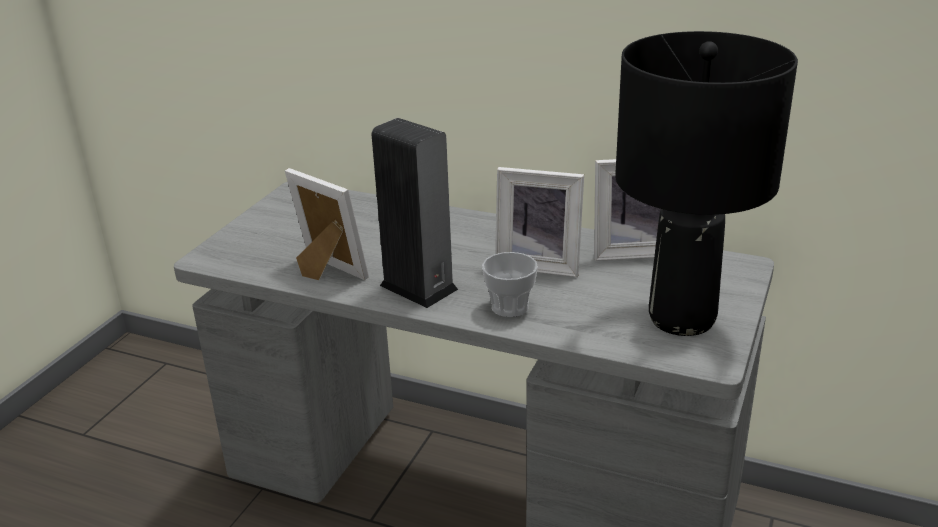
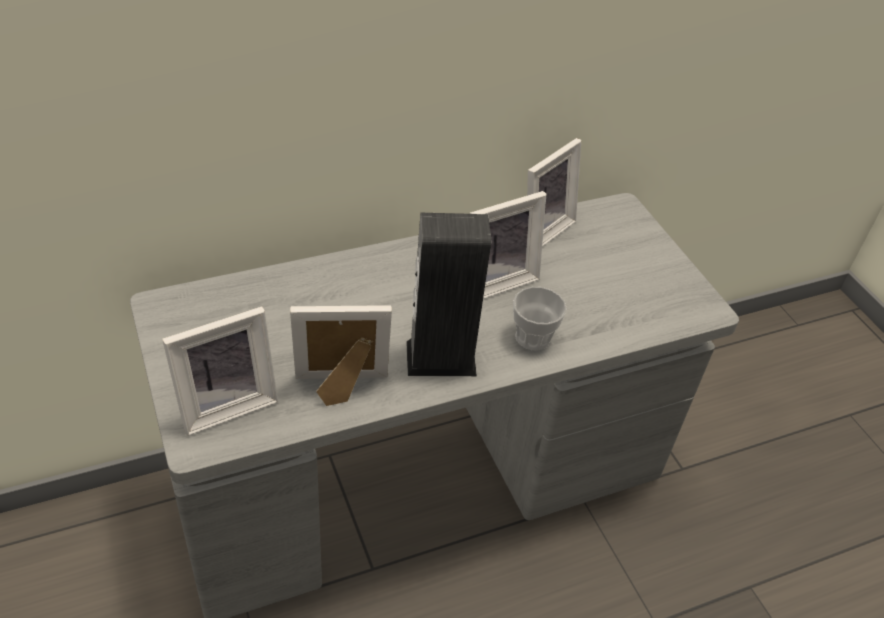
camera: 50 degrees left, 15 degrees up
(250, 249) = (226, 404): none -> picture frame
(683, 319) = (649, 281): black table lamp -> none

